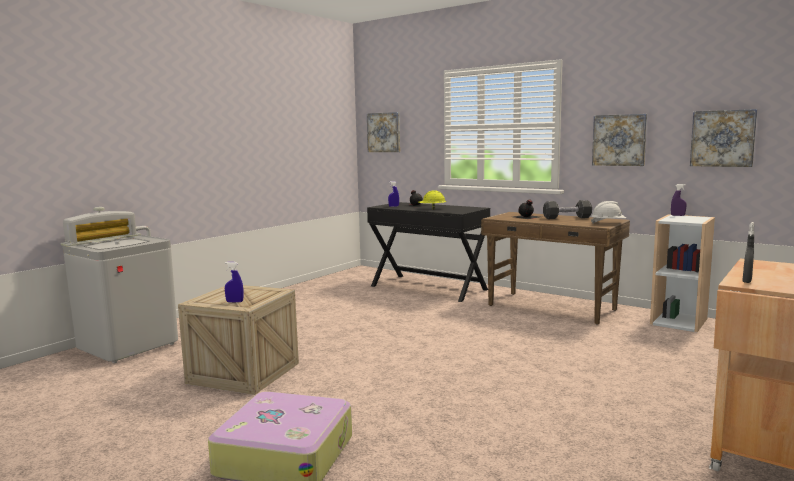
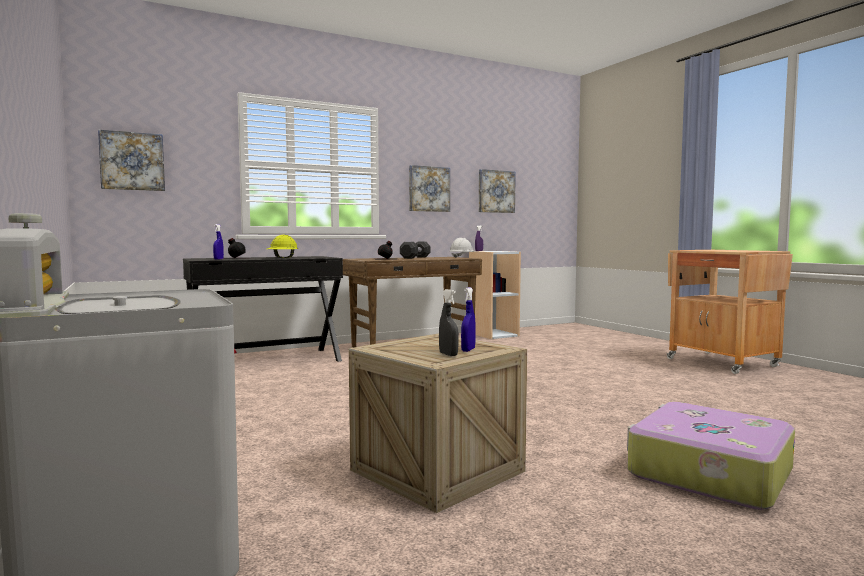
camera: 65 degrees left, 5 degrees down
(747, 281) = (738, 251): grey spray bottle -> grey spray bottle (448, 354)

